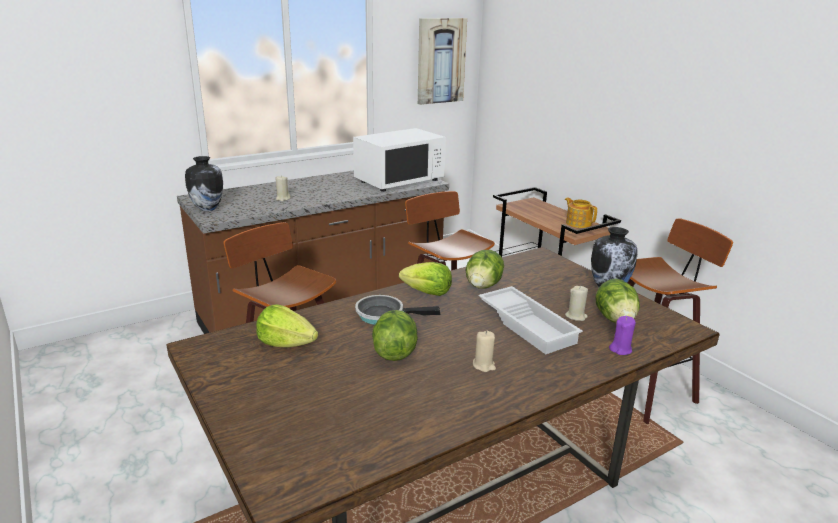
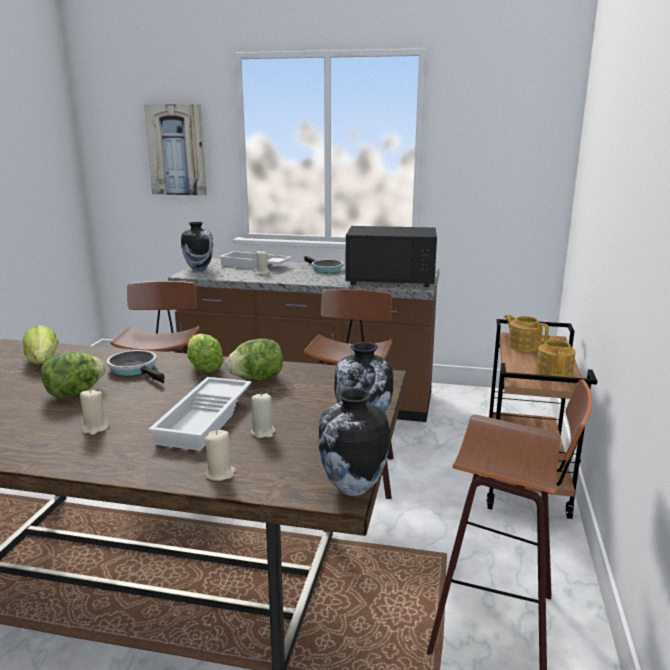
camera: 45 degrees right, 5 degrees down
(253, 193) = (254, 265): none -> white tray
(325, 182) = (325, 269): none -> frying pan
(399, 181) = (391, 280): white microwave -> black microwave
(440, 61) = (514, 158): picture -> picture (176, 150)
(529, 210) = (523, 346): none -> teapot
(615, 319) = (290, 451): lettuce -> none
(620, 349) = (220, 474): purple candle -> beige candle
(684, 322) = (352, 488): none -> vase

